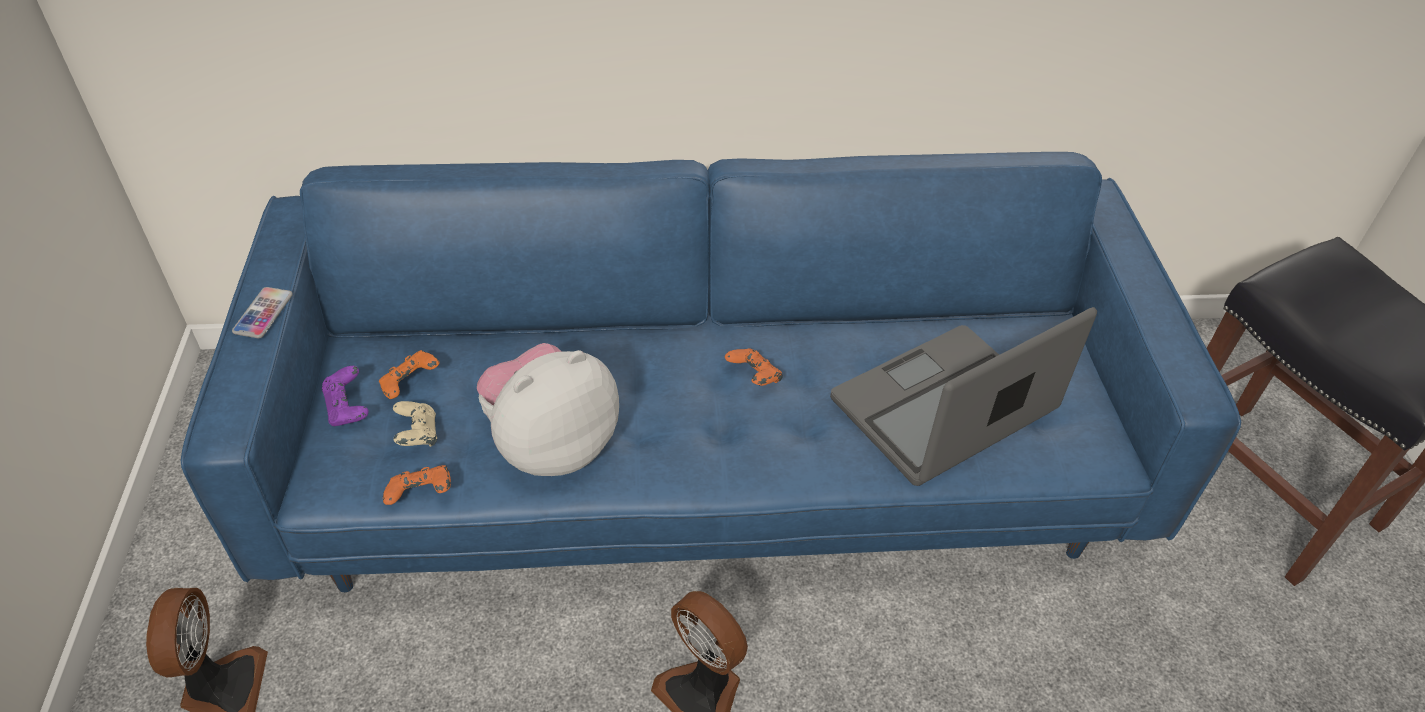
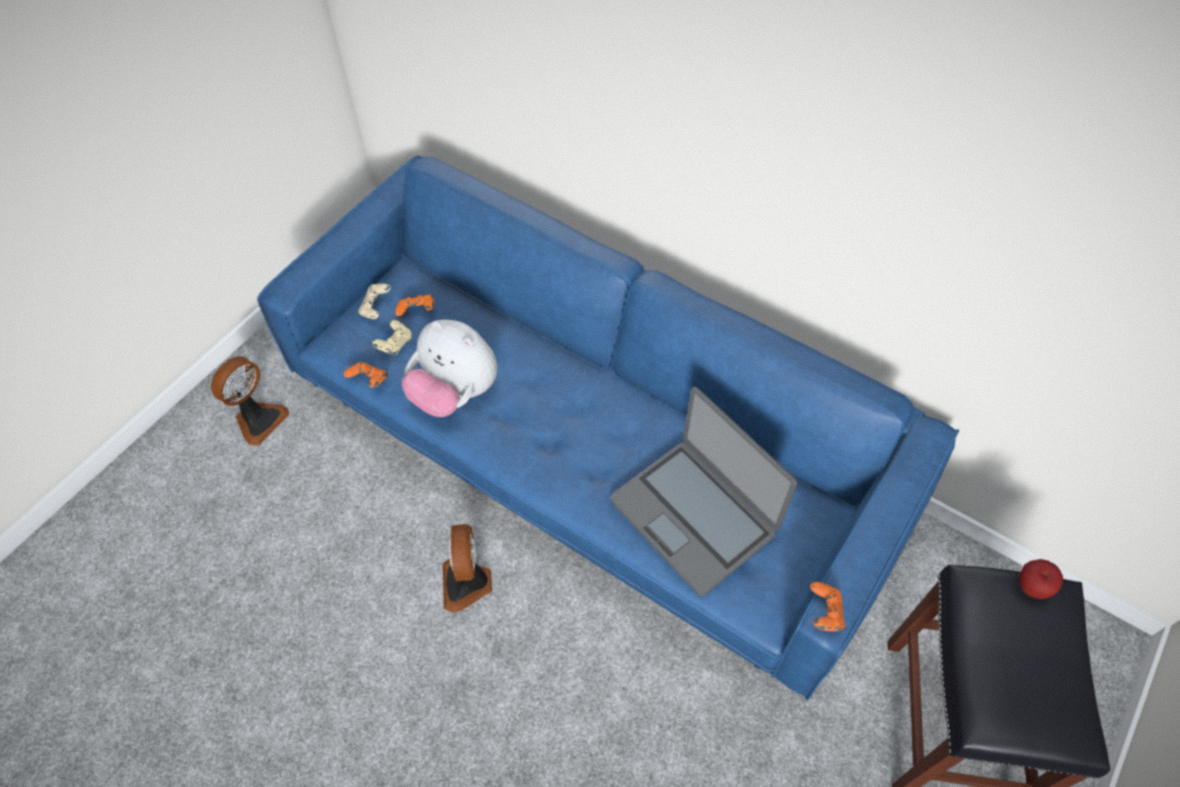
camera: 40 degrees right, 10 degrees up
(263, 313) = (353, 231): phone -> none
(348, 409) = (376, 308): purple game controller -> beige game controller
(551, 445) = (454, 393): plush toy -> plush toy turned 150 degrees counterclockwise
(753, 378) = (599, 422): orange game controller -> orange game controller (824, 613)
(944, 408) = (694, 516): laptop -> laptop turned 135 degrees counterclockwise
(1319, 258) = (1031, 588): none -> apple

